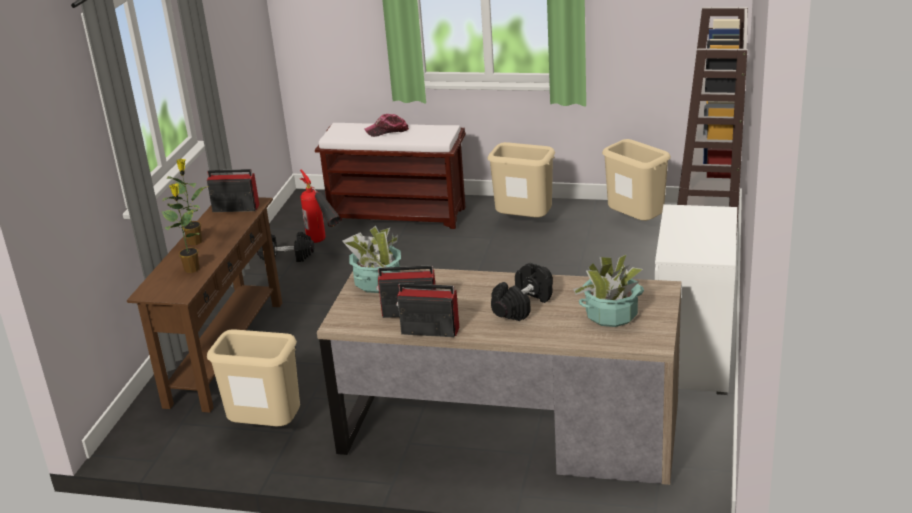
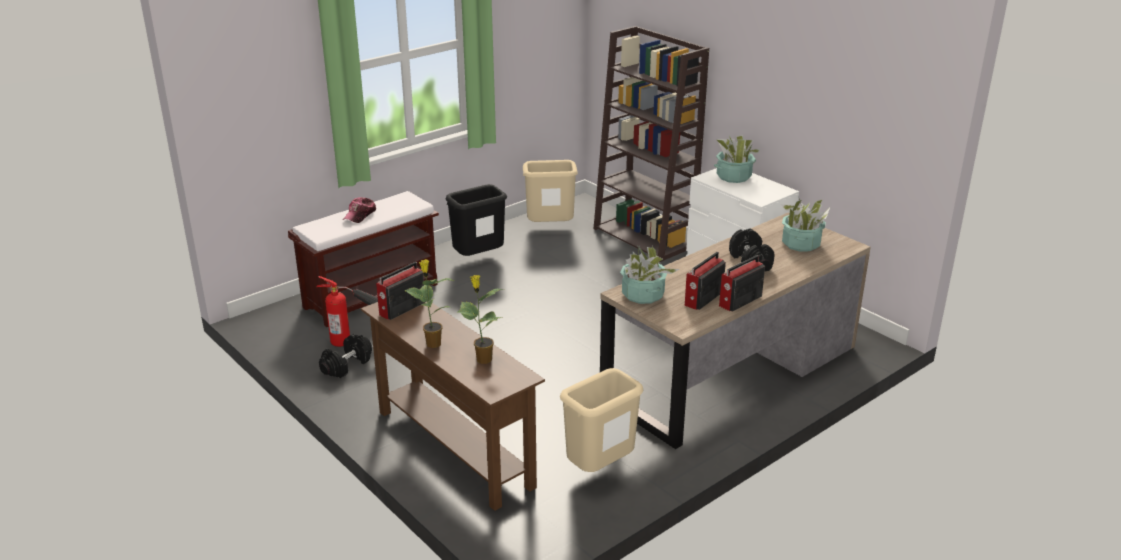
camera: 55 degrees left, 0 degrees up
(524, 223) = (478, 259): beige trash can -> black trash can
(705, 221) = (733, 177): none -> potted plant

